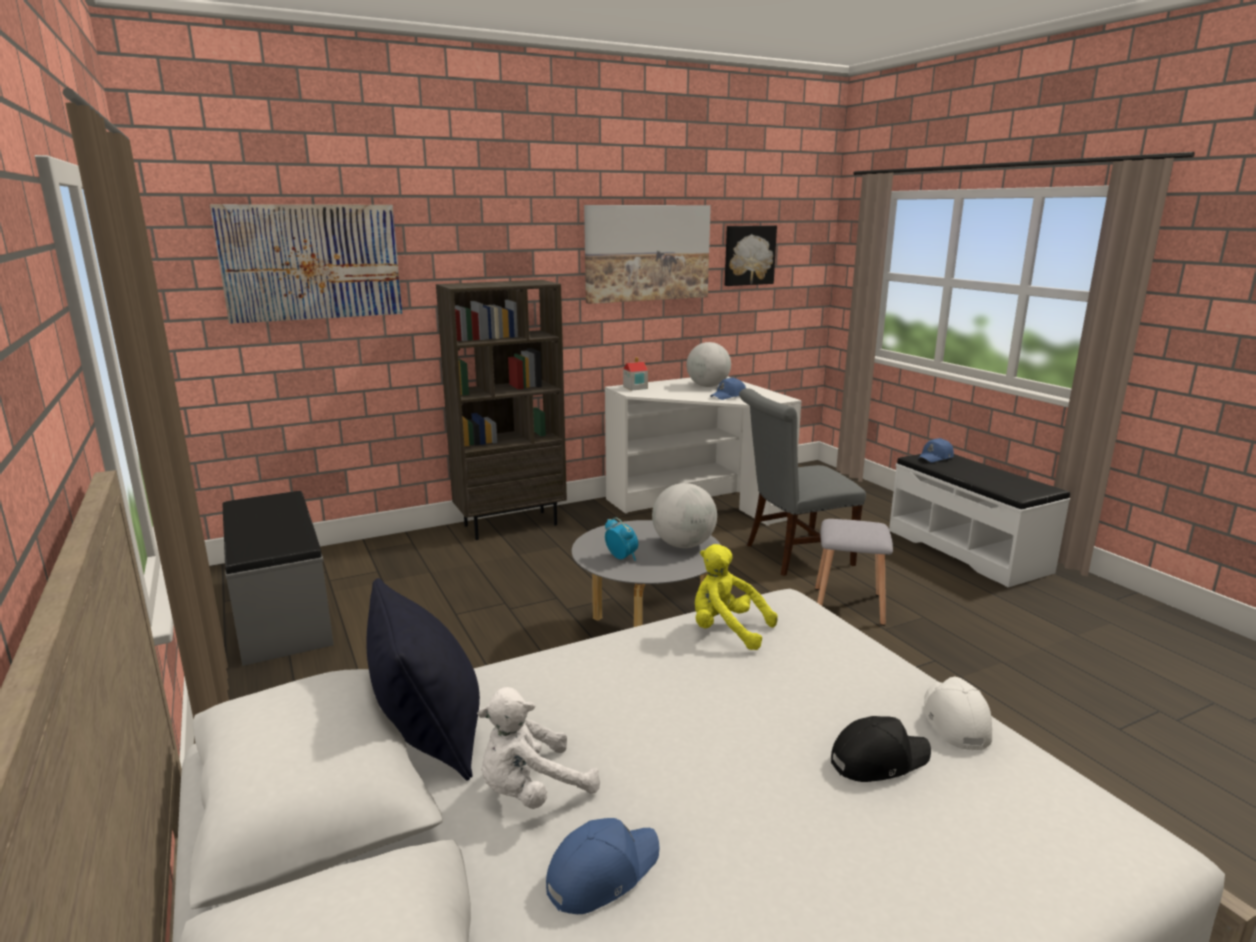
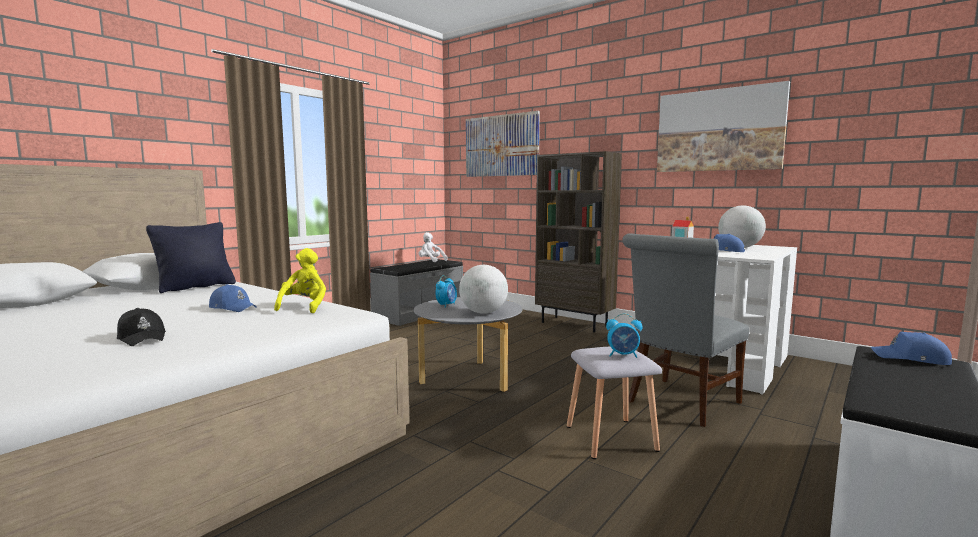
camera: 65 degrees right, 10 degrees down
(532, 791) = (147, 299): white plush toy -> white plush toy (431, 261)
(601, 872) = (83, 310): blue cap -> blue cap (233, 307)
(748, 255) = (848, 126): picture -> none
(792, 555) = (680, 403): grey chair -> grey chair turned 90 degrees counterclockwise
(866, 527) = (623, 355): none -> alarm clock
(954, 721) = (180, 350): white cap -> none

